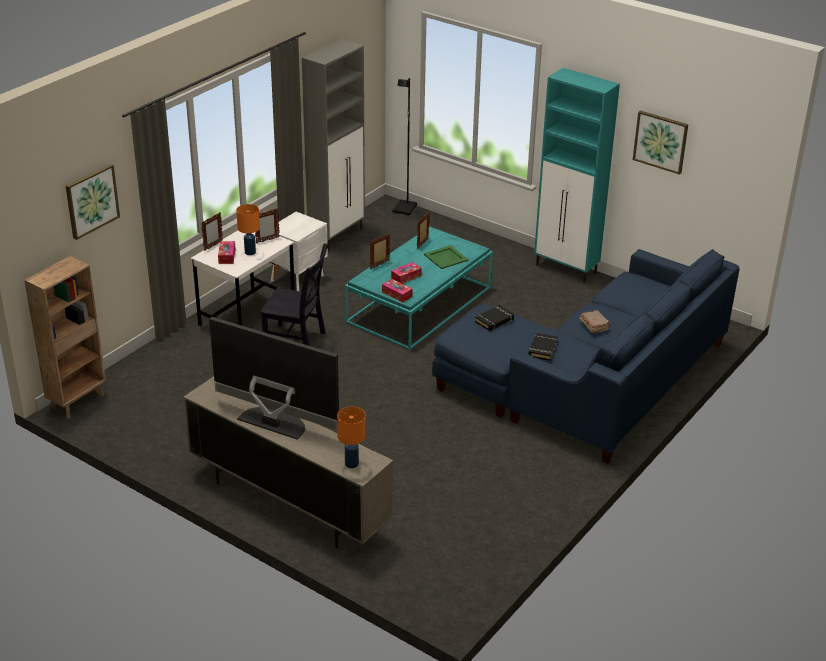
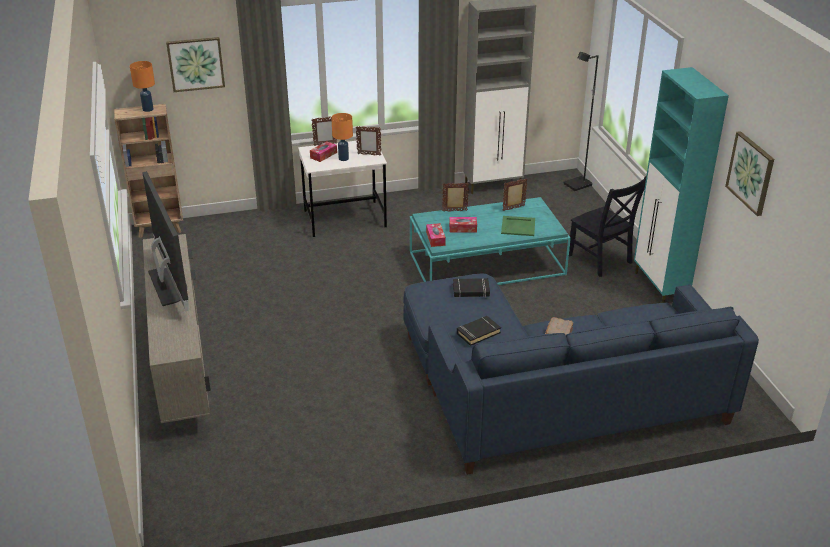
camera: 40 degrees right, 0 degrees up
(297, 341) = (355, 251): black chair -> black chair (601, 260)
(298, 278) = (420, 206): white nightstand -> none
(351, 463) = (169, 344): orange table lamp -> orange table lamp (148, 109)

